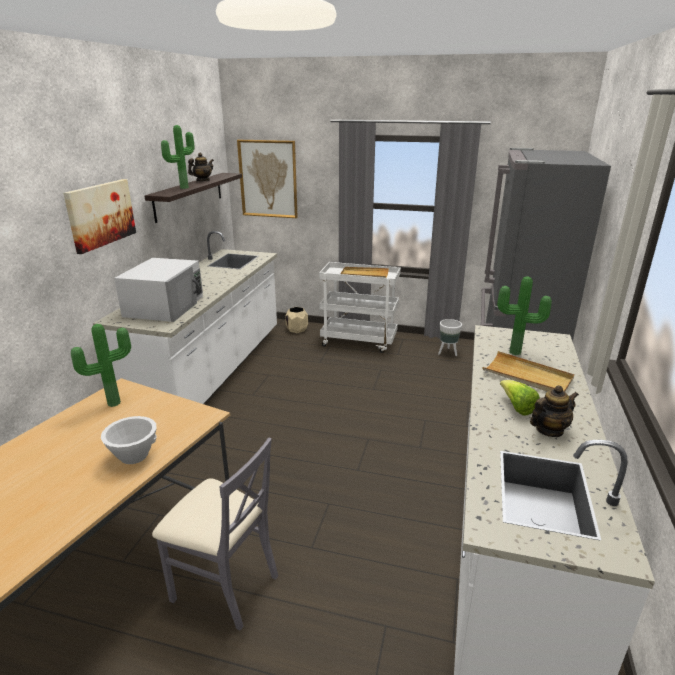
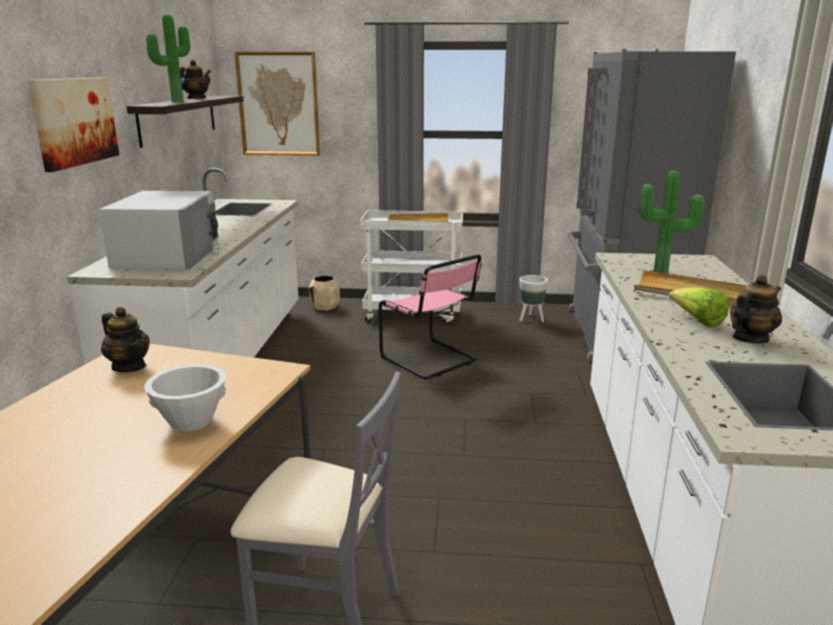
camera: 10 degrees left, 5 degrees down
(113, 402) = (129, 366): potted plant -> teapot
(360, 384) = (431, 360): none -> pink chair

